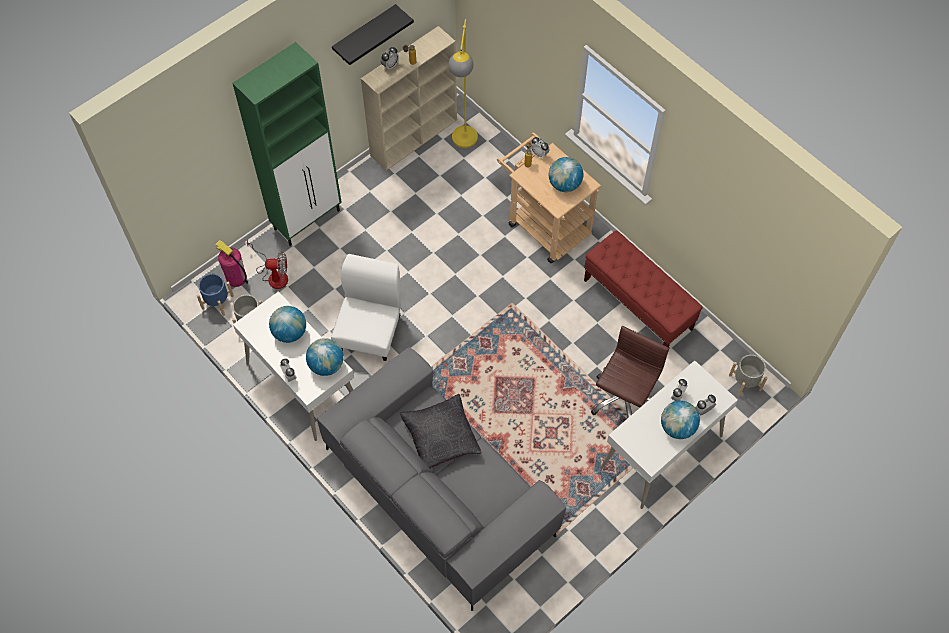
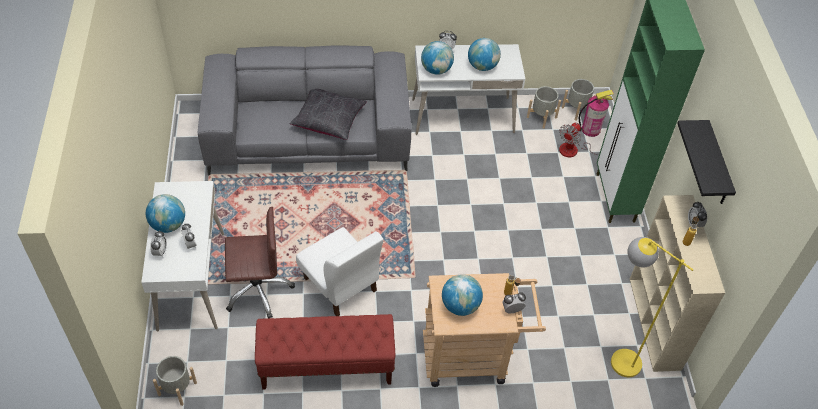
camera: 125 degrees right, 10 degrees down
(217, 302) = (576, 109): blue planter -> grey planter
(370, 332) = (471, 175): white chair -> white chair (340, 285)
(623, 399) = (257, 289): brown office chair -> brown office chair turned 75 degrees counterclockwise

